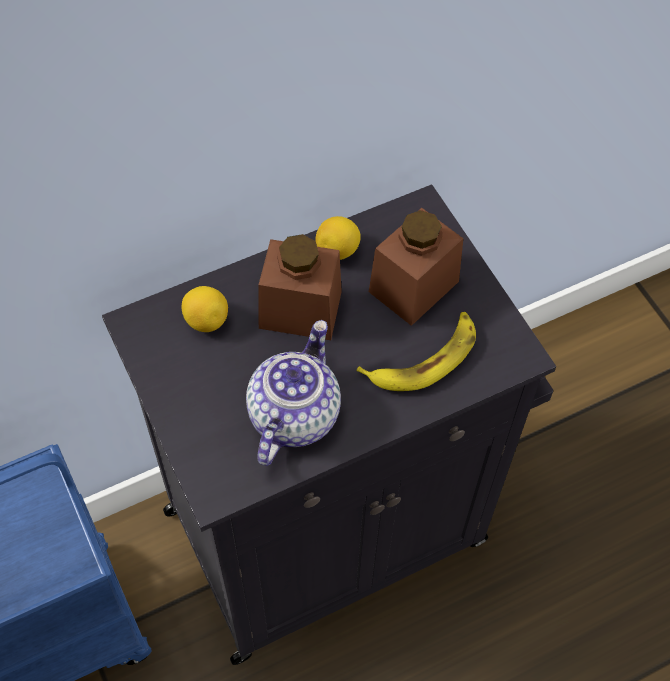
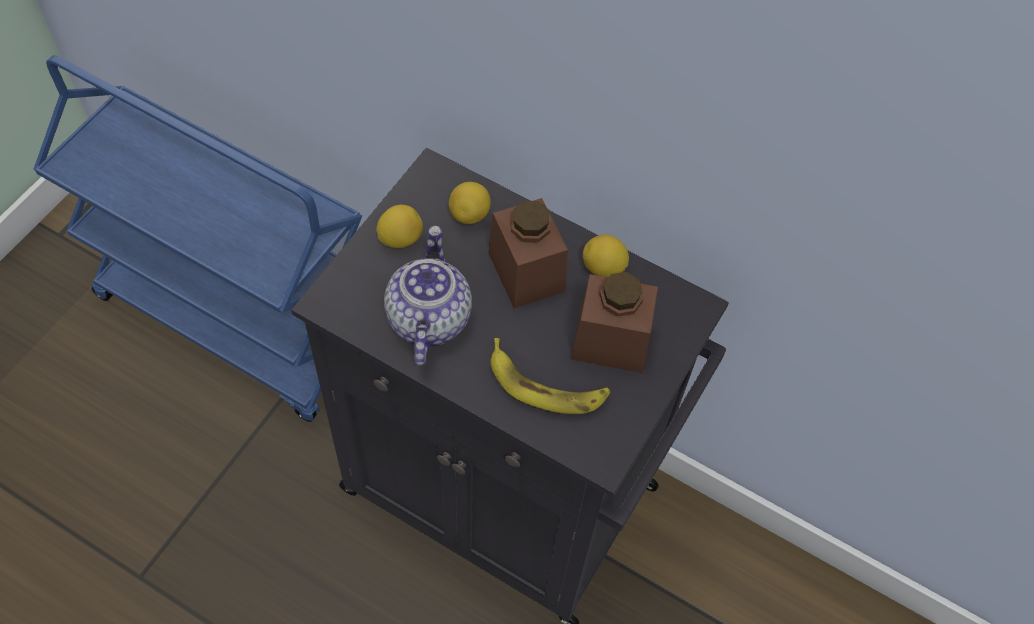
camera: 55 degrees right, 0 degrees up
(190, 390) = (400, 238): none -> lemon
(293, 414) = (427, 318): teapot -> teapot turned 75 degrees counterclockwise

